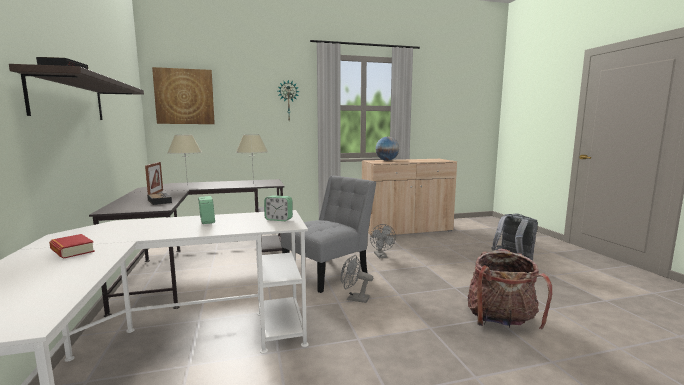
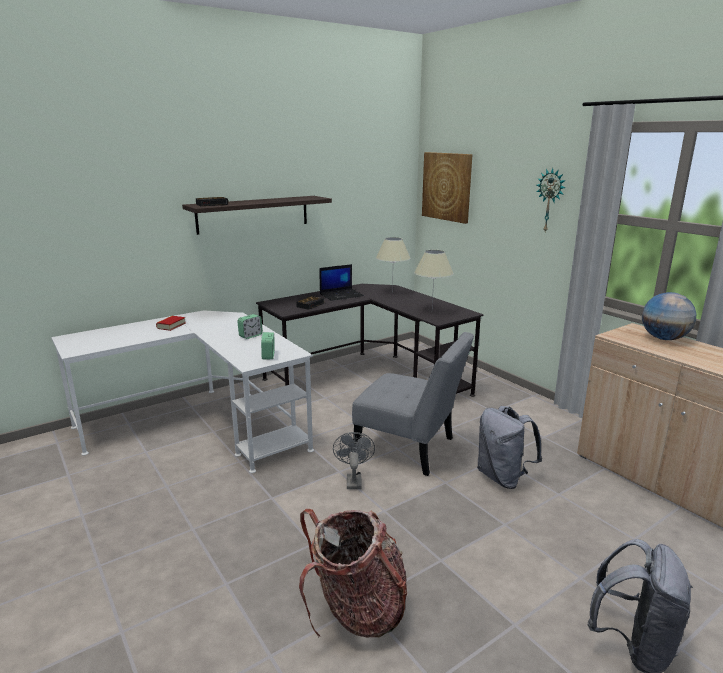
camera: 70 degrees right, 10 degrees up
(156, 193) = (341, 295): picture frame -> laptop
(381, 256) = (503, 477): grey fan -> grey backpack

